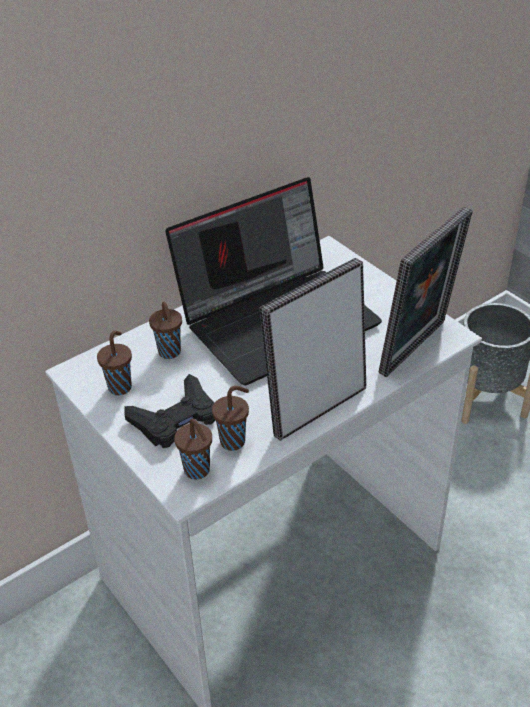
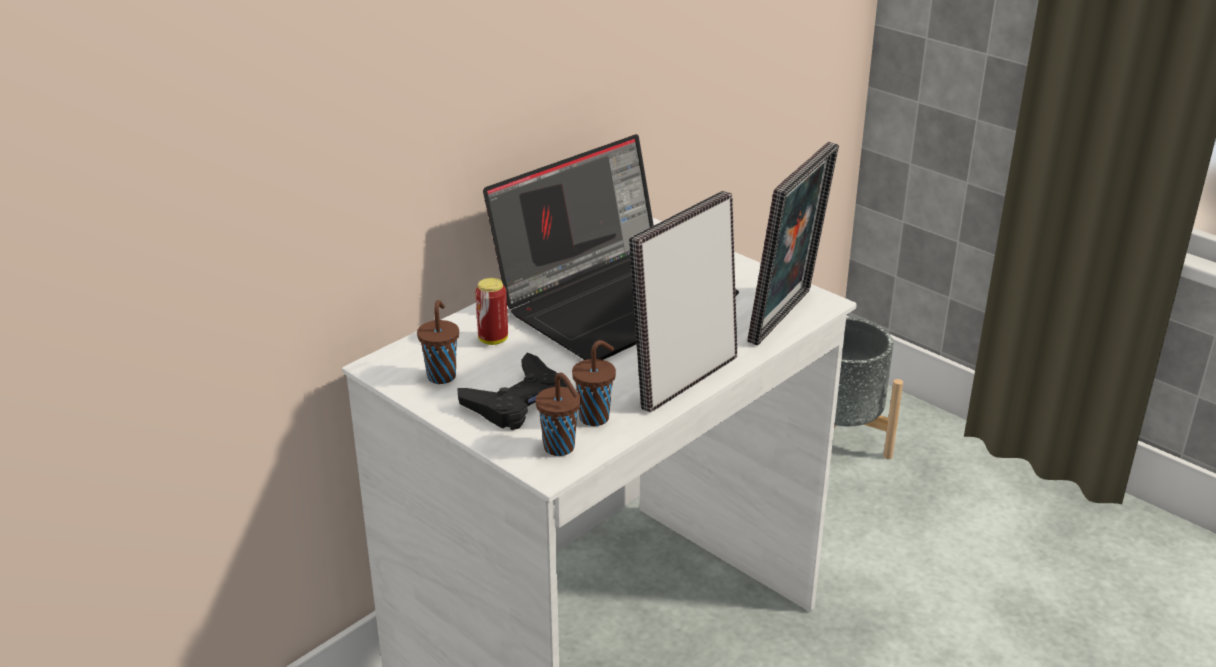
camera: 10 degrees left, 10 degrees down
(170, 353) = (493, 339): brown cup -> can

